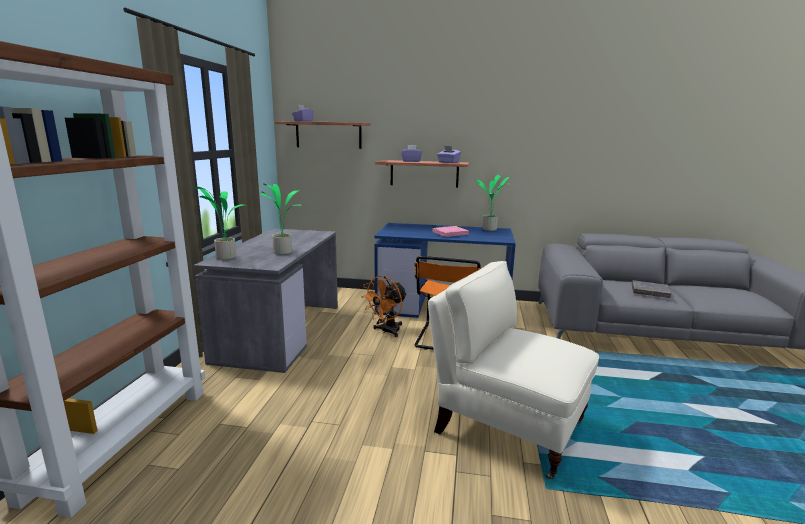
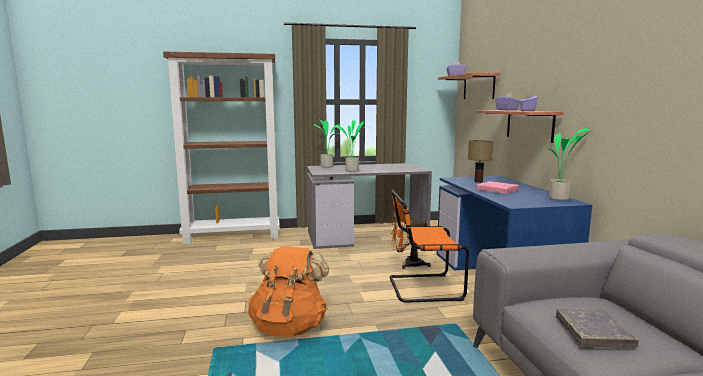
camera: 70 degrees right, 5 degrees down
(410, 231) = (479, 181): none -> table lamp
(506, 425) = (289, 327): beige armchair -> orange backpack

